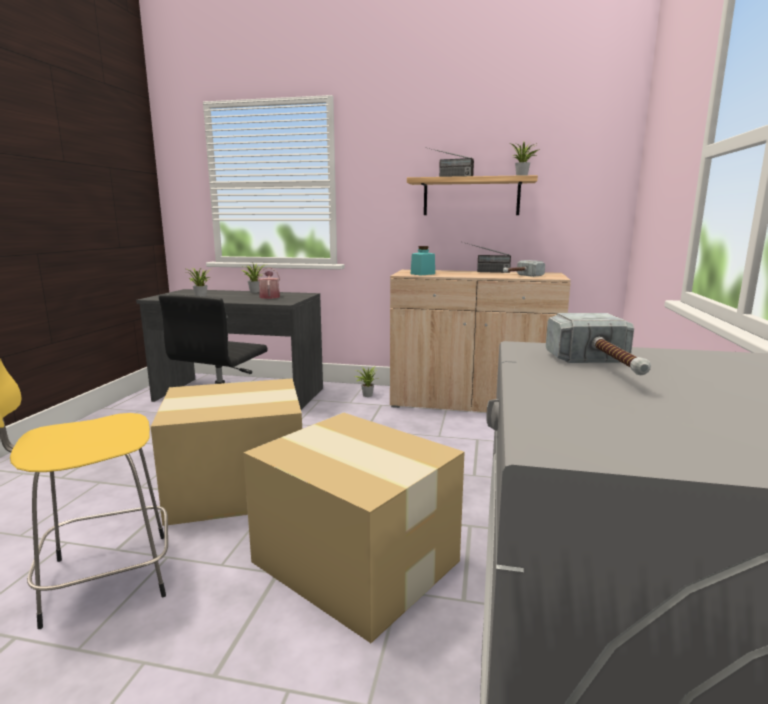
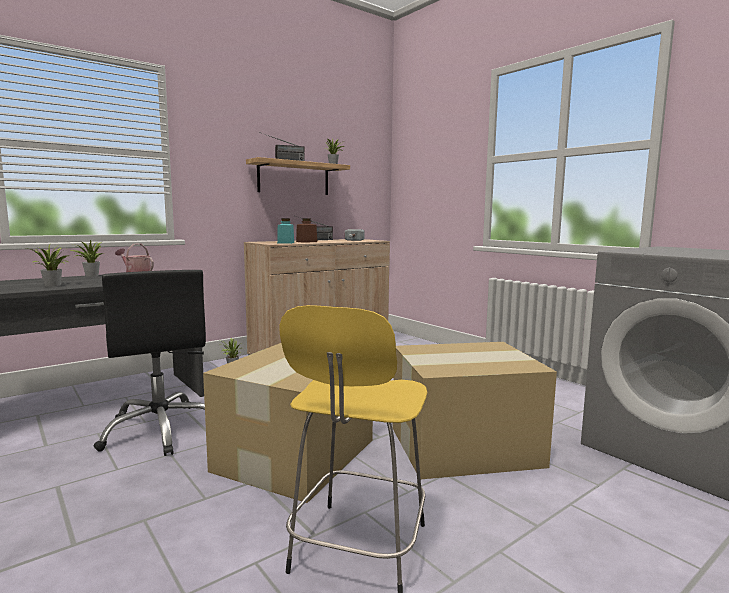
camera: 50 degrees left, 5 degrees down
(455, 274) = (306, 242): none -> brown jar
(603, 369) = (668, 251): hammer -> none

